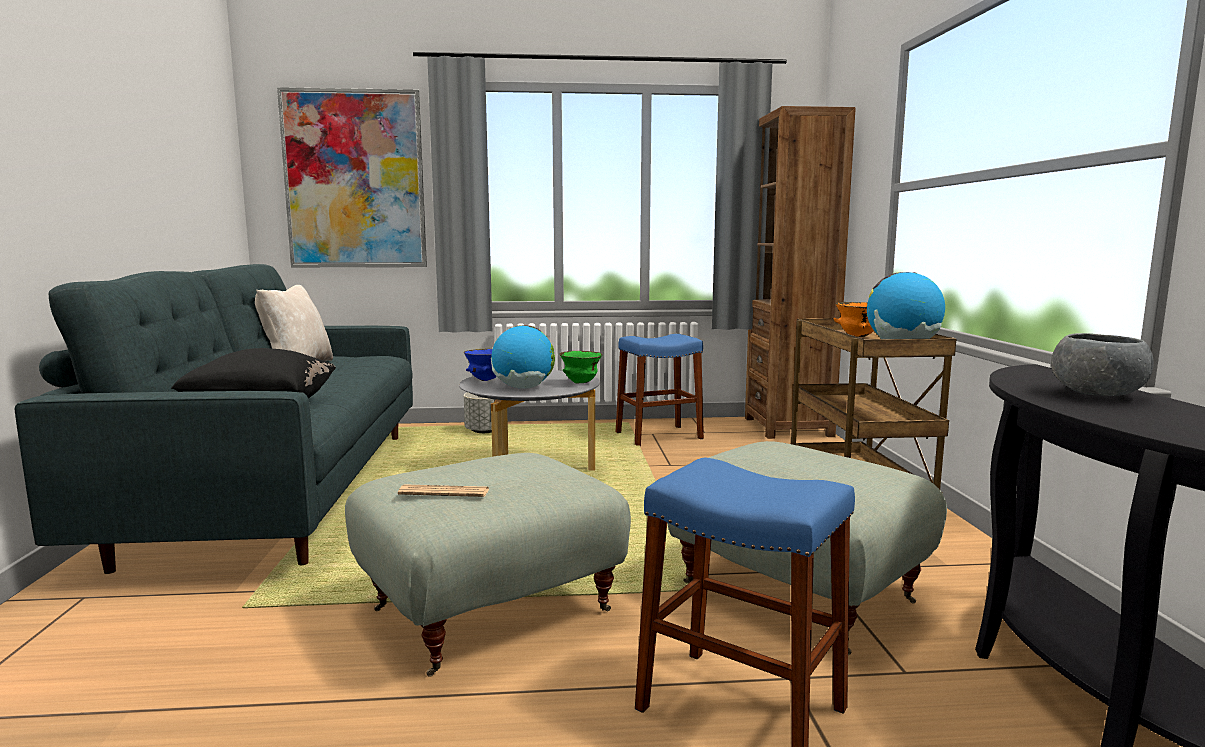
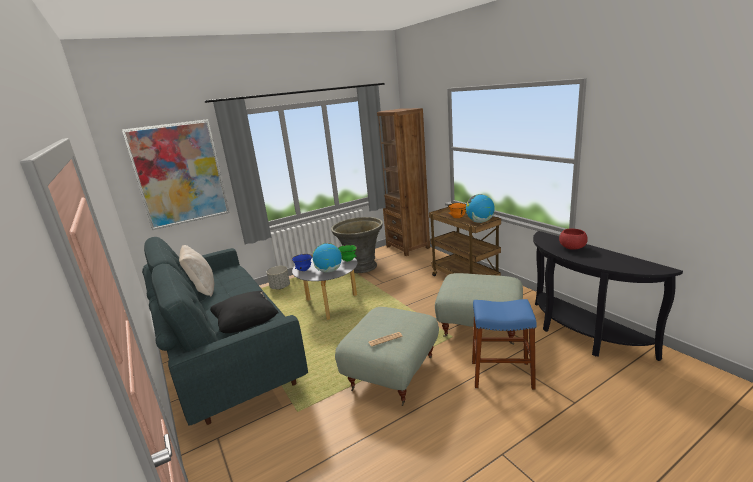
camera: 25 degrees left, 10 degrees up
(658, 436) = (361, 267): blue stool -> grey planter
(1097, 394) = (572, 248): grey bowl -> red bowl

